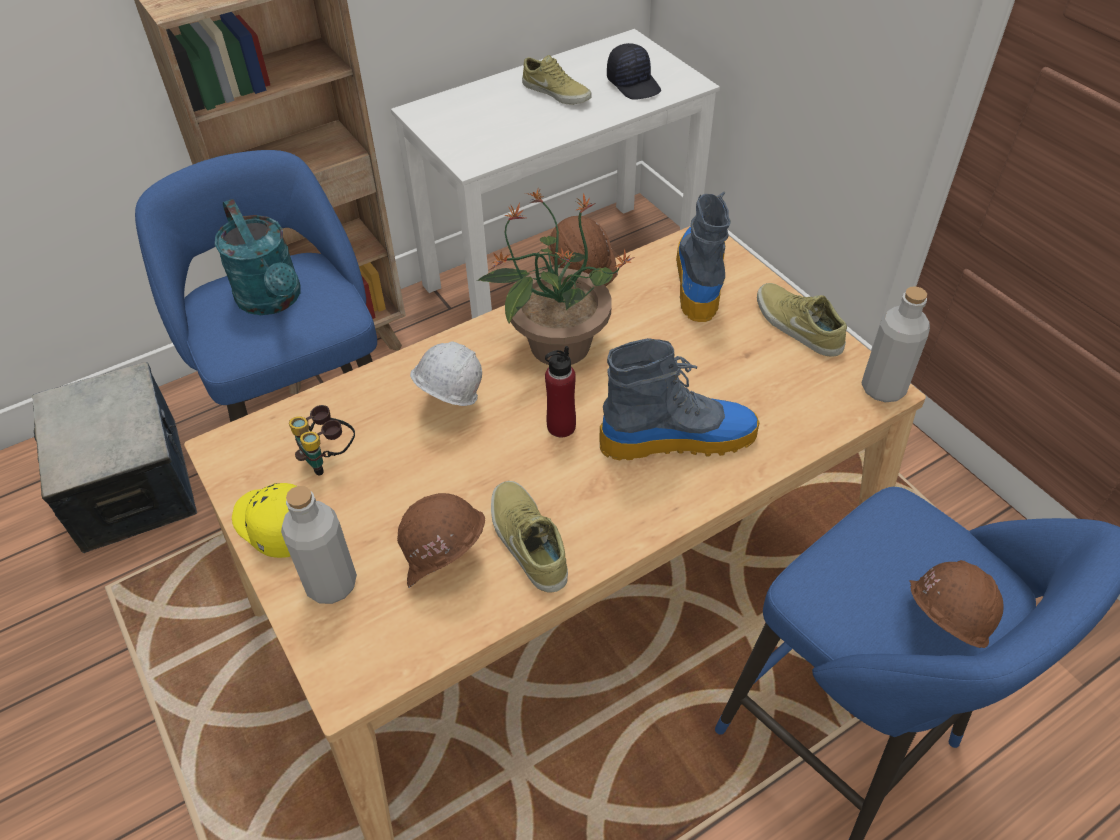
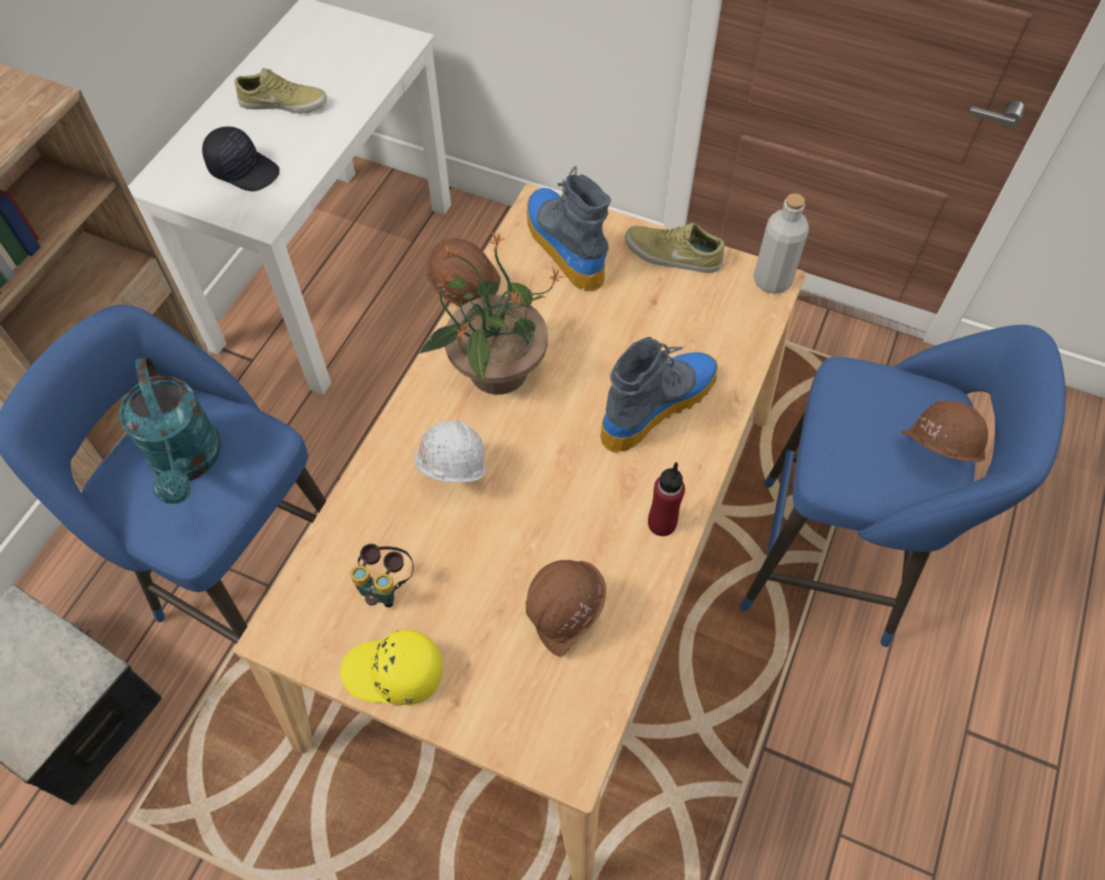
camera: 35 degrees left, 10 degrees up
(273, 300) = (188, 462): turquoise watering can -> turquoise watering can turned 45 degrees clockwise
(331, 584) = (486, 692): grey bottle -> none
(526, 541) = (611, 561): beige shoe -> none
(561, 426) = (559, 445): red bottle -> red bottle (661, 523)
(634, 84) = (352, 63): black cap -> black cap (244, 169)

